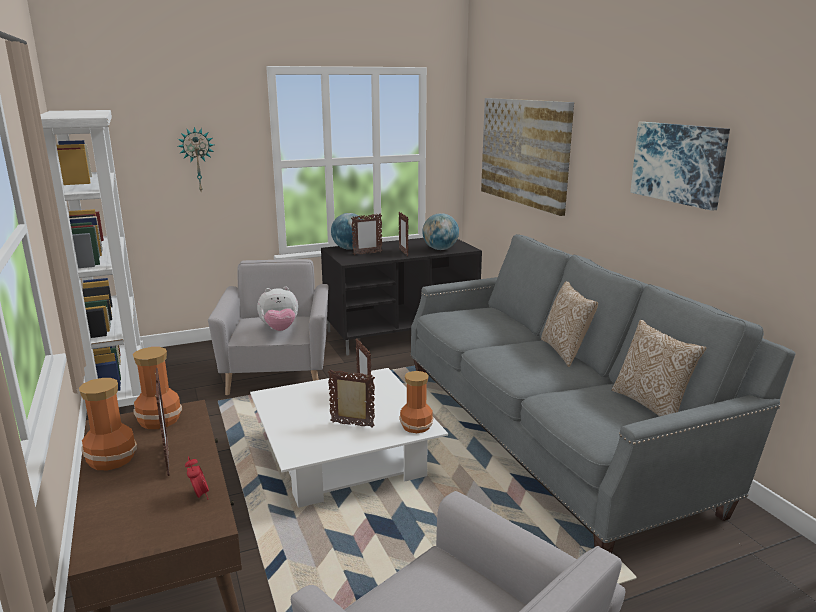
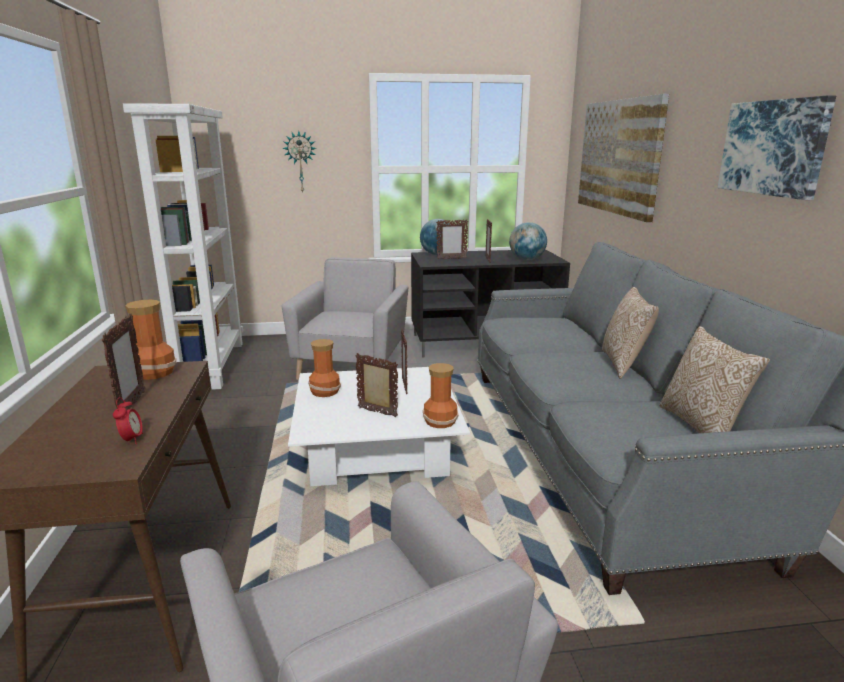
camera: 15 degrees right, 0 degrees up
(110, 459) = (85, 399): vase -> vase (324, 391)
(279, 330) = (349, 322): plush toy -> none

